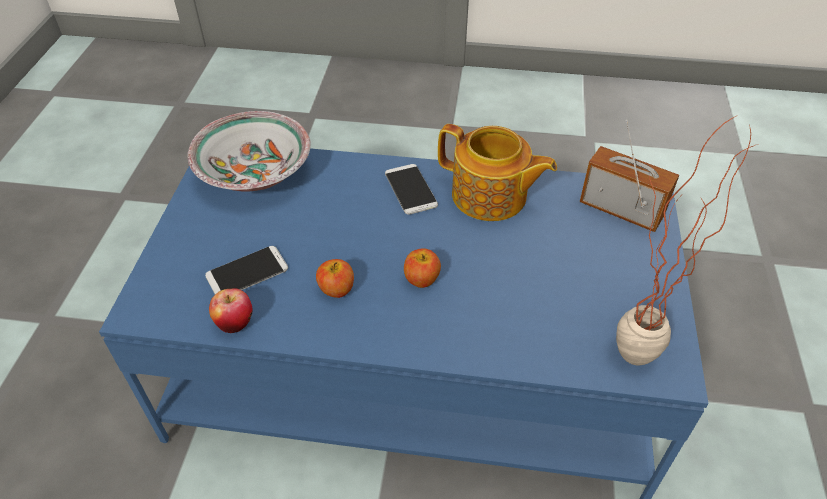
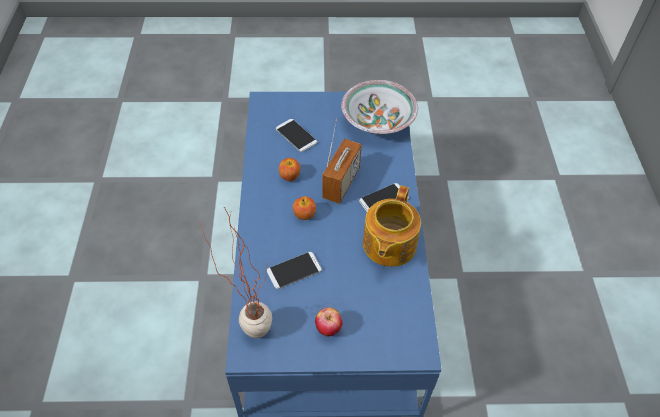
camera: 80 degrees right, 5 degrees up
(235, 323) = (260, 139): apple -> apple (328, 329)
(526, 302) = (294, 270): none -> phone
(621, 210) = (394, 329): radio -> radio (341, 183)

